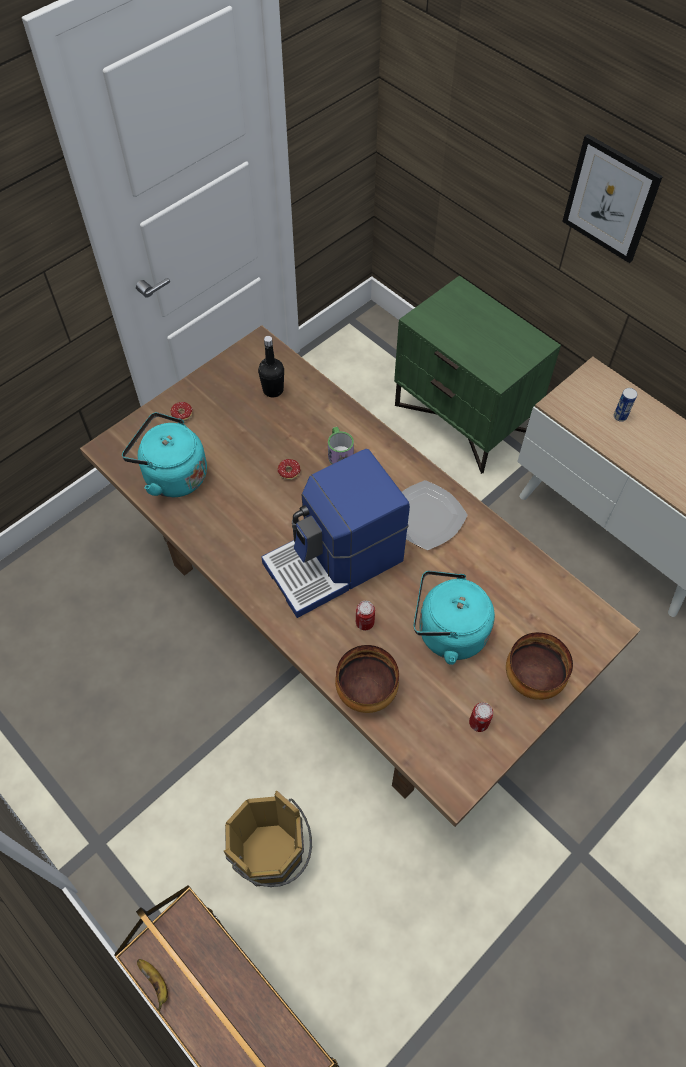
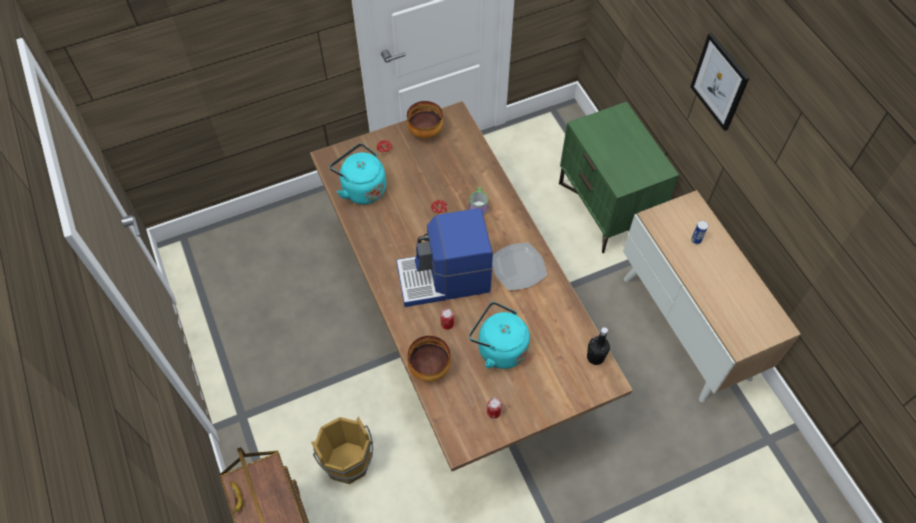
camera: 20 degrees right, 0 degrees up
(273, 390) = (451, 149): black bottle -> black bottle (595, 357)
(533, 678) = (543, 396): bowl -> bowl (426, 131)

